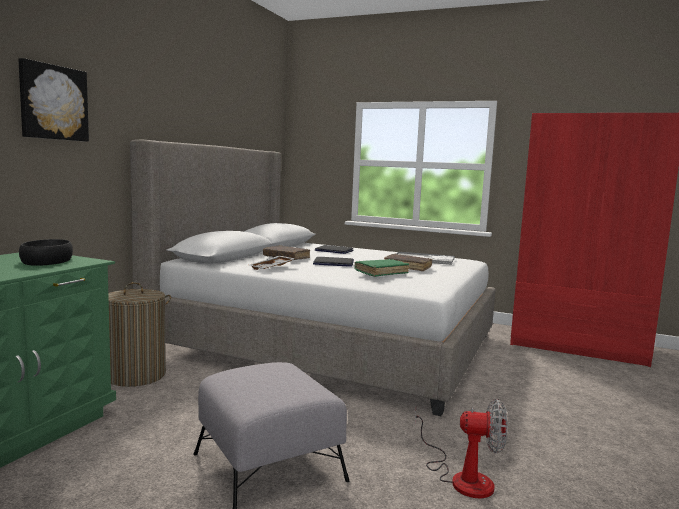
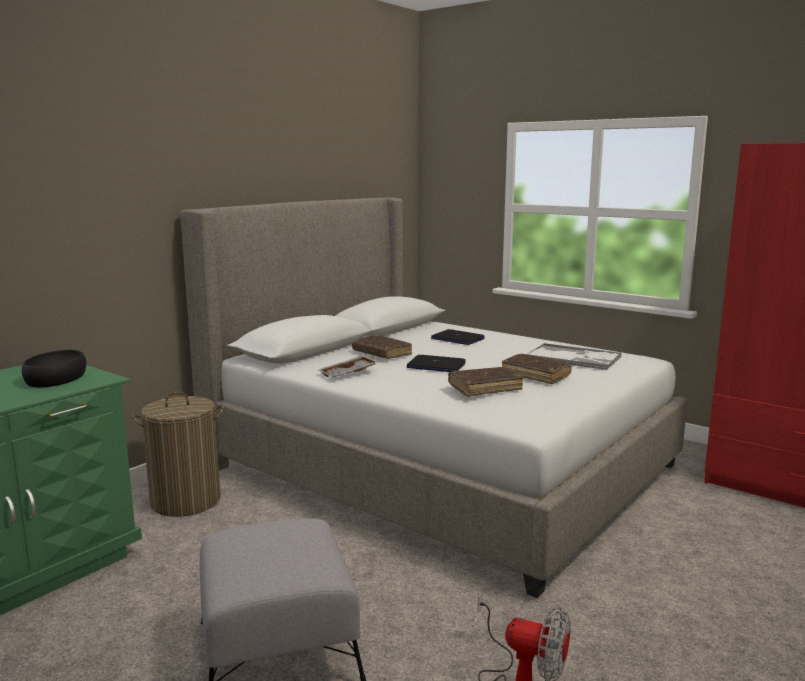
camera: 15 degrees right, 5 degrees up
(53, 102) = (75, 179): picture -> none
(381, 273) = (485, 388): green book -> brown book

